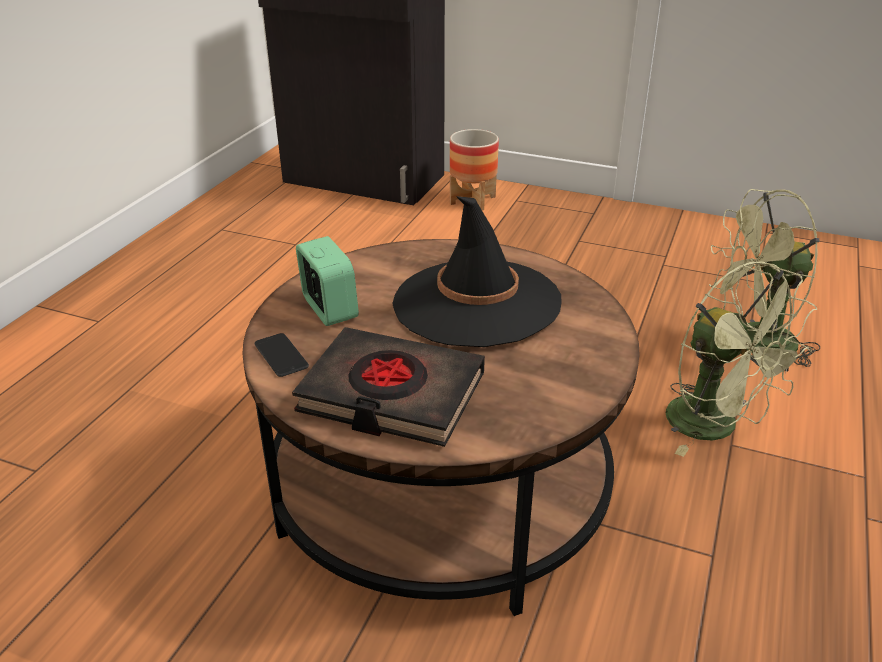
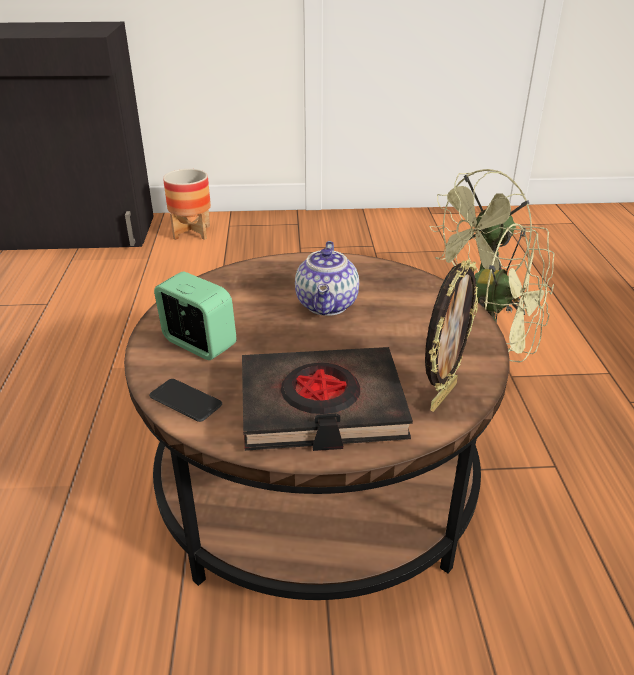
camera: 25 degrees left, 0 degrees up
(476, 303) = (328, 305): black hat -> teapot
(512, 418) = (441, 396): none -> picture frame

